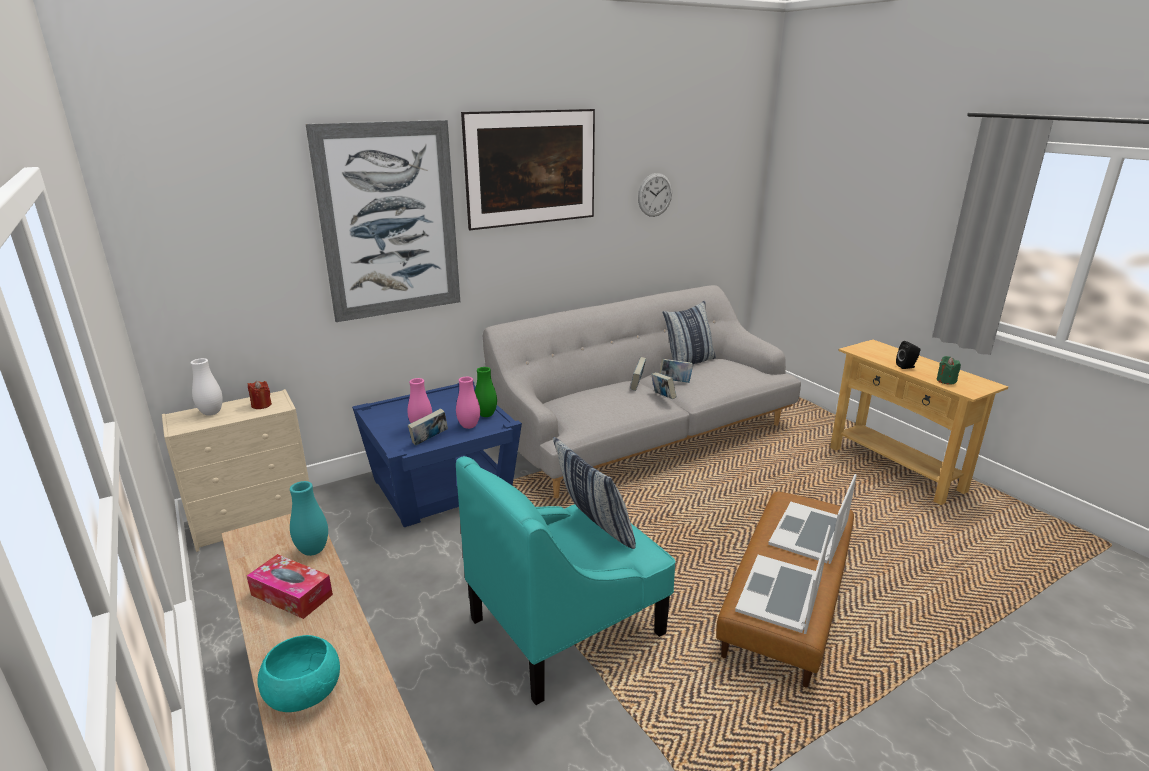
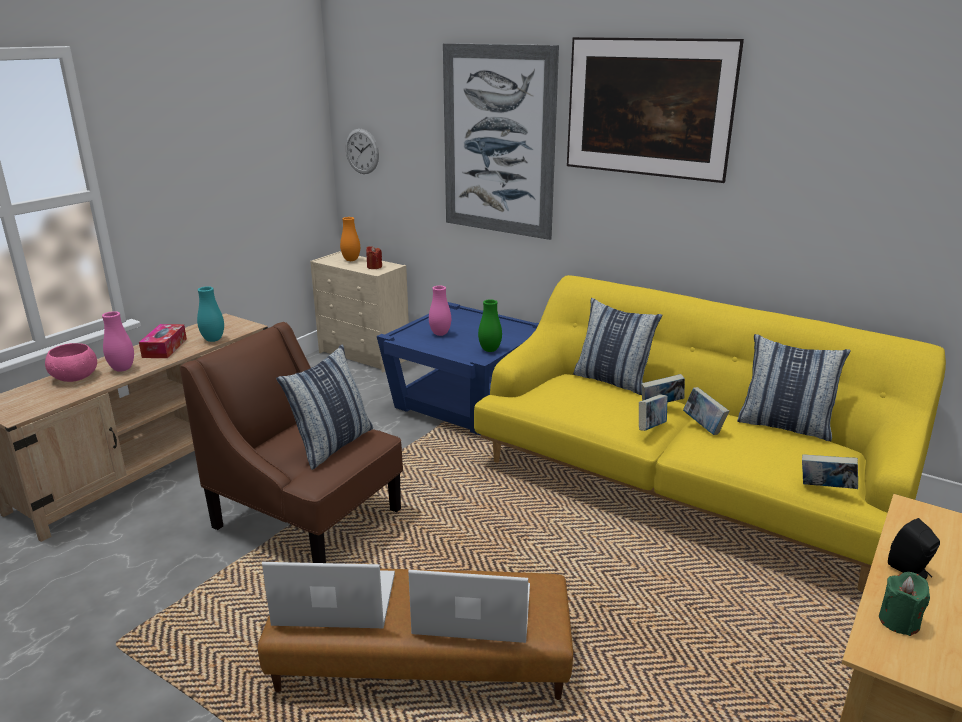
camera: 65 degrees right, 0 degrees up
(211, 413) = (351, 260): white vase -> orange vase
(305, 692) = (75, 377): turquoise bowl -> pink bowl
(429, 440) = (422, 342): book -> book (825, 489)
(469, 426) = (461, 349): pink vase -> pink vase (122, 369)
(567, 626) = (308, 518): turquoise armchair -> brown armchair
(582, 389) = (612, 381): none -> pillow
(644, 435) = (683, 483): grey sofa -> yellow sofa
(655, 195) = (840, 173): wall clock -> wall clock (362, 151)

